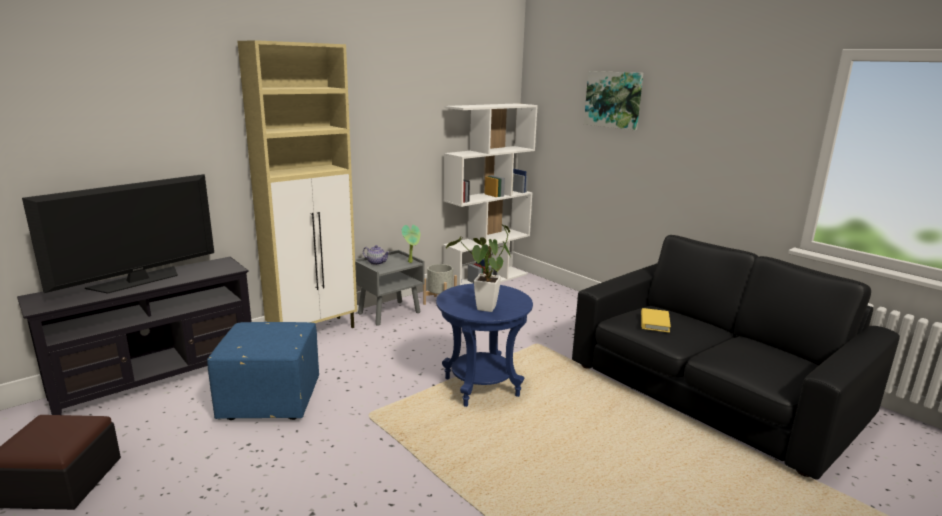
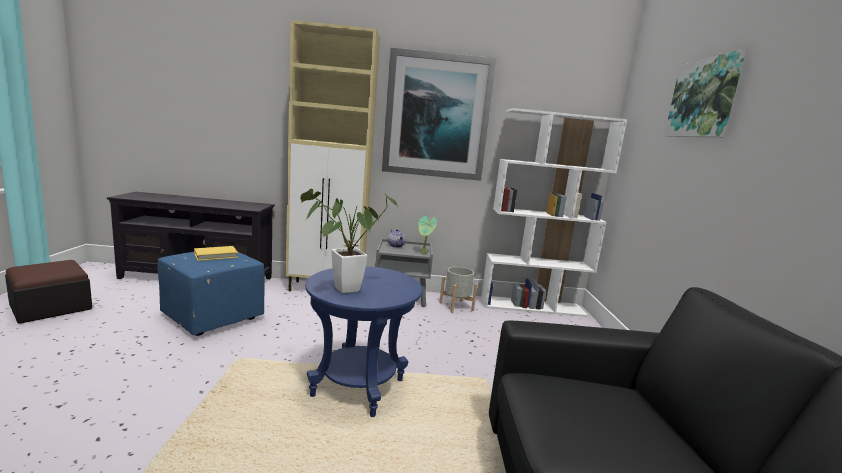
camera: 40 degrees right, 5 degrees down
(138, 280) = (195, 200): television -> none
(387, 121) = (437, 116): none -> picture
(654, 322) = (575, 405): yellow book -> yellow book (216, 255)

